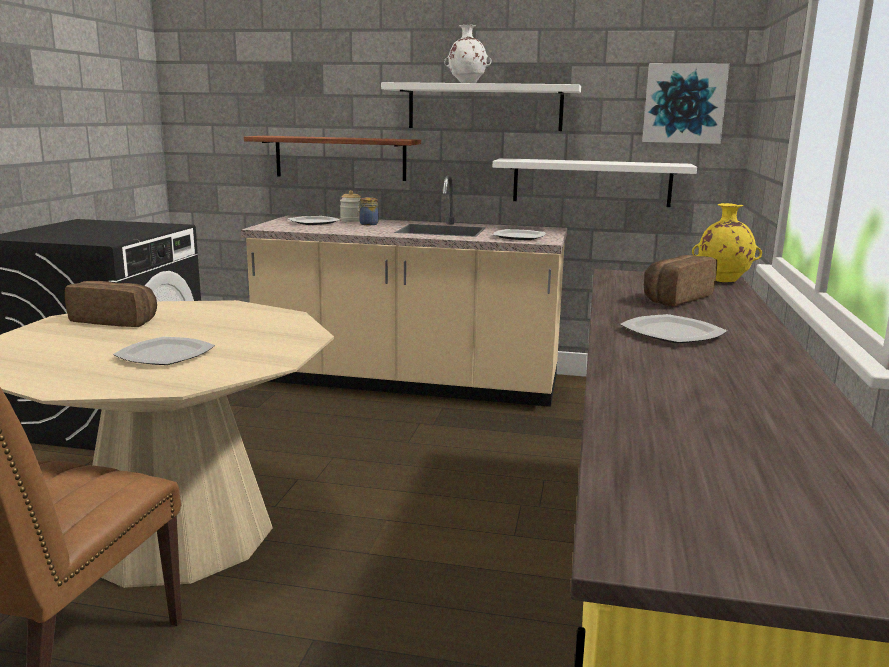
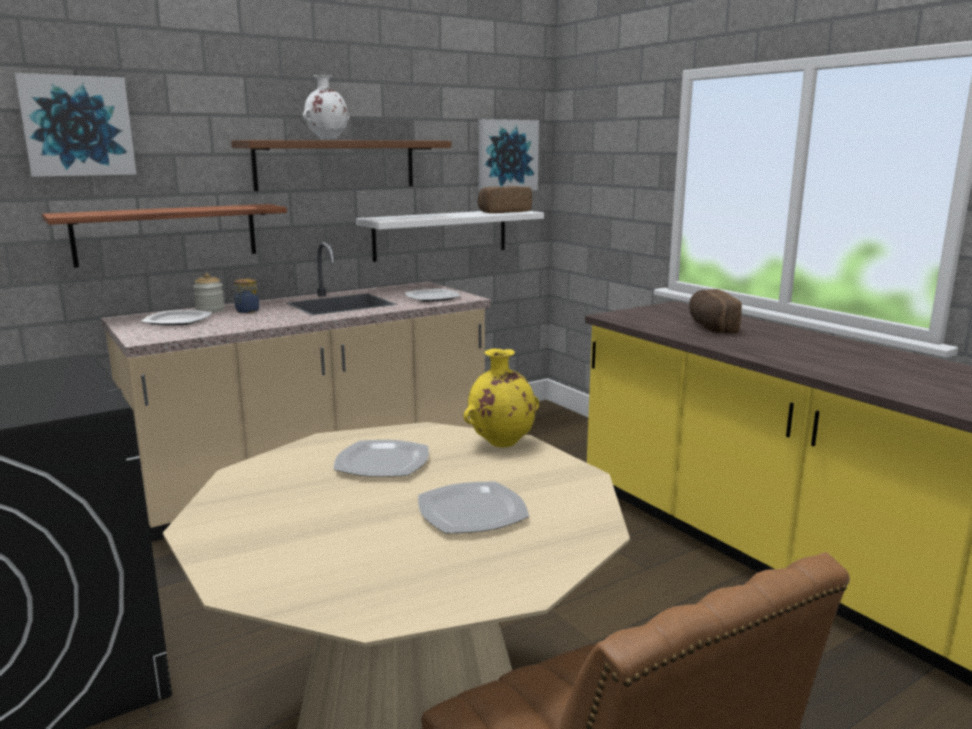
camera: 45 degrees left, 0 degrees up
(116, 321) = (277, 503): bread -> bread (503, 212)
(288, 73) = (77, 126): none -> picture
(484, 107) = (336, 164): white shelf -> brown shelf
(672, 333) = (801, 352): plate -> plate (383, 463)
(722, 281) = (680, 306): yellow vase -> yellow vase (501, 444)

